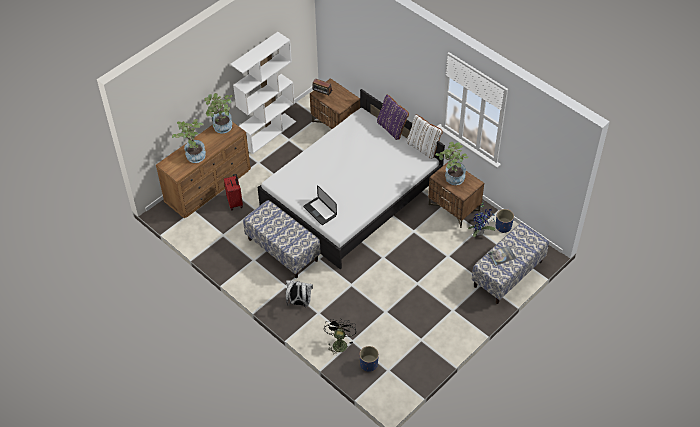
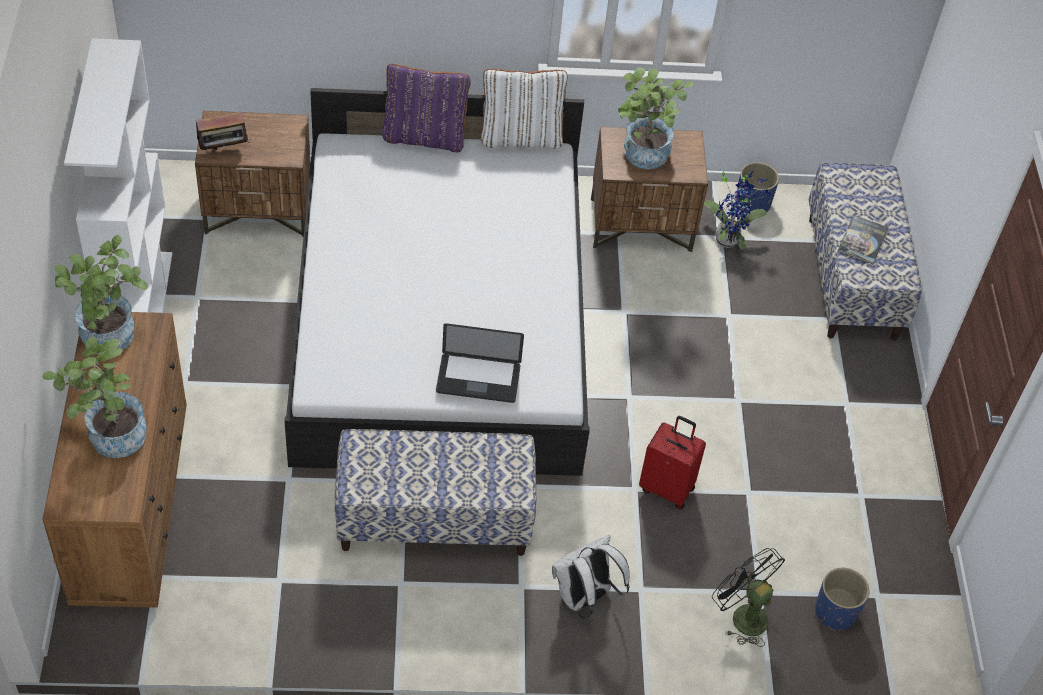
camera: 50 degrees left, 0 degrees up
(235, 202) = (229, 495): red suitcase -> red suitcase (667, 488)

